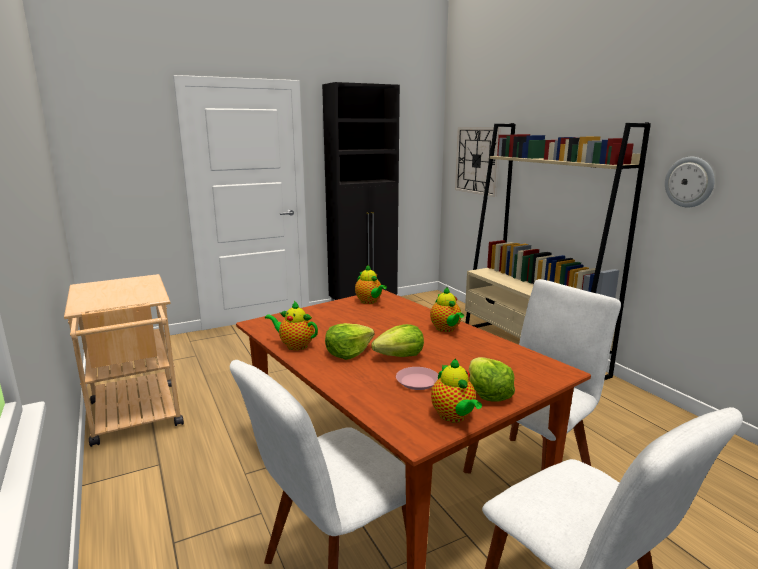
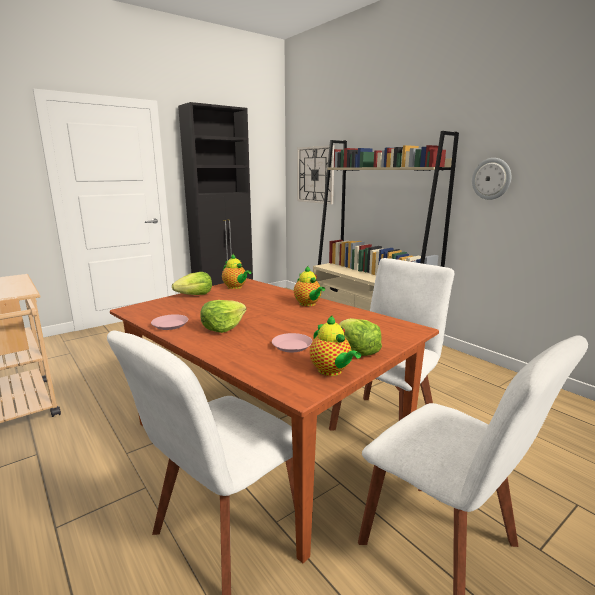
camera: 10 degrees left, 0 degrees up
(294, 345) = (170, 325): teapot -> pink plate
(400, 356) = (271, 327): lettuce -> lettuce (195, 295)

